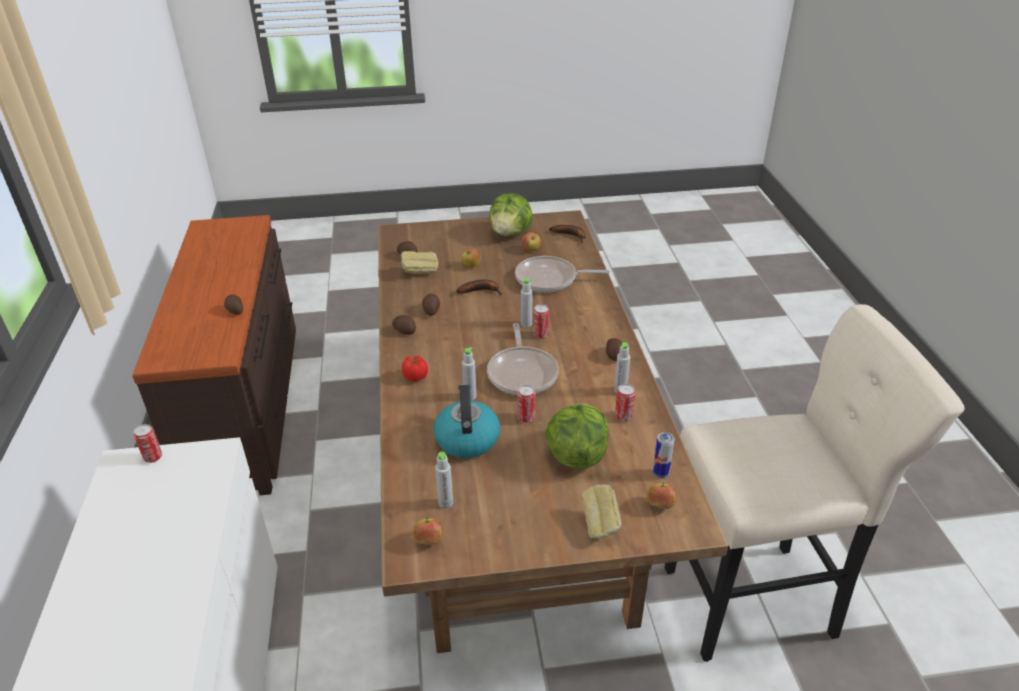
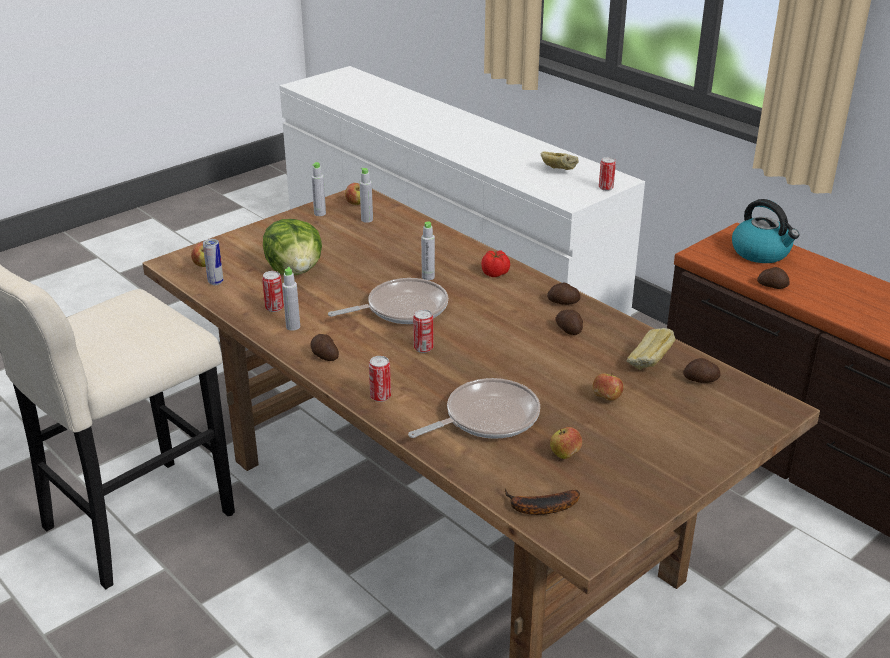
camera: 145 degrees right, 5 degrees down
(467, 438) = (395, 252): kettle -> kettle (761, 253)
(481, 290) = (548, 371): banana -> none
(510, 233) = (629, 472): lettuce -> none
(522, 373) = (402, 309): frying pan -> frying pan turned 105 degrees clockwise
(526, 324) = (451, 353): grey bottle -> grey bottle (320, 213)
(526, 417) = (361, 279): can -> can (380, 396)
(600, 525) = (245, 243): bread -> bread (558, 171)

